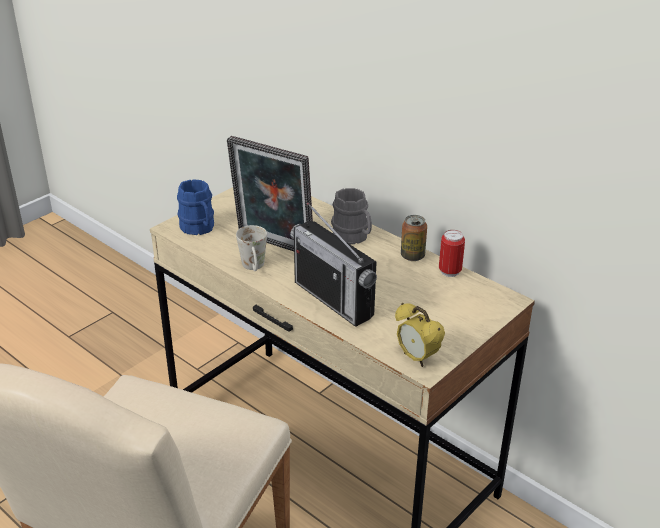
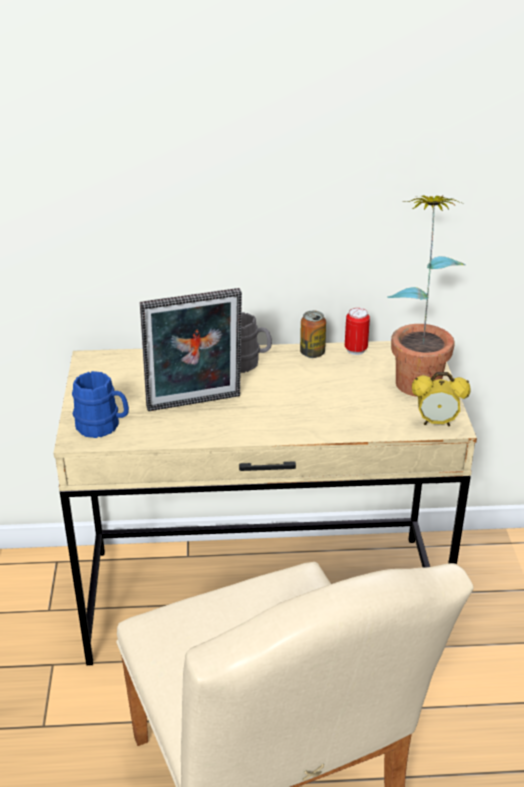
camera: 45 degrees left, 0 degrees up
(254, 268) = (210, 430): white mug -> none
(333, 299) = (312, 417): radio -> none
(465, 317) = (418, 376): none -> potted plant

